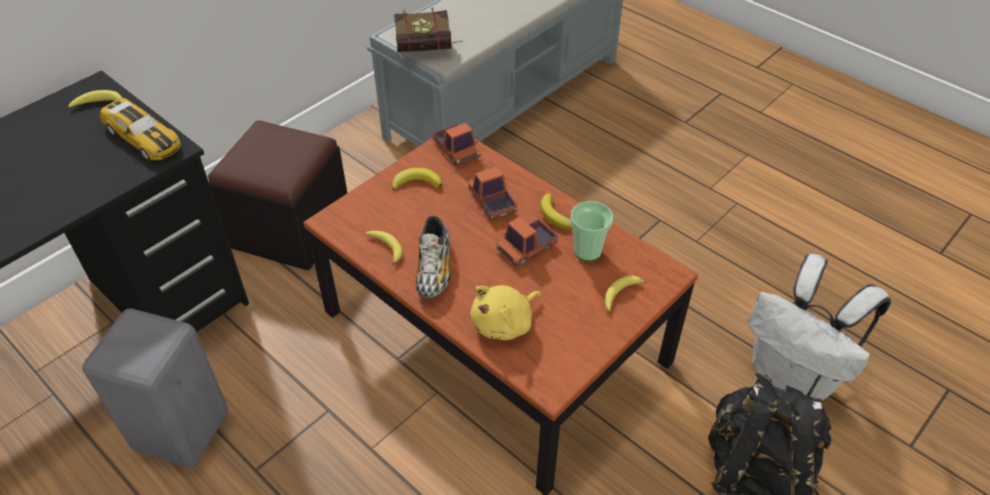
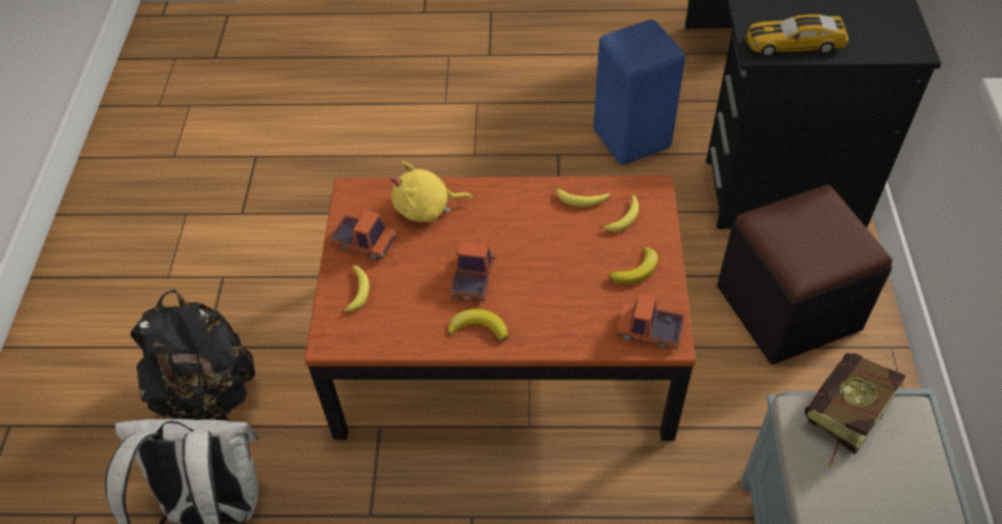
camera: 140 degrees right, 5 degrees up
(99, 103) = (878, 41): banana -> banana (623, 218)
(181, 428) = (634, 140): grey stool -> blue stool
(434, 269) = (524, 210): shoe -> none
(492, 202) = (550, 299): toy truck -> toy truck (364, 242)
(505, 323) = (426, 208): yellow plush toy -> yellow plush toy turned 105 degrees counterclockwise
(587, 251) = (419, 312): cup -> none

